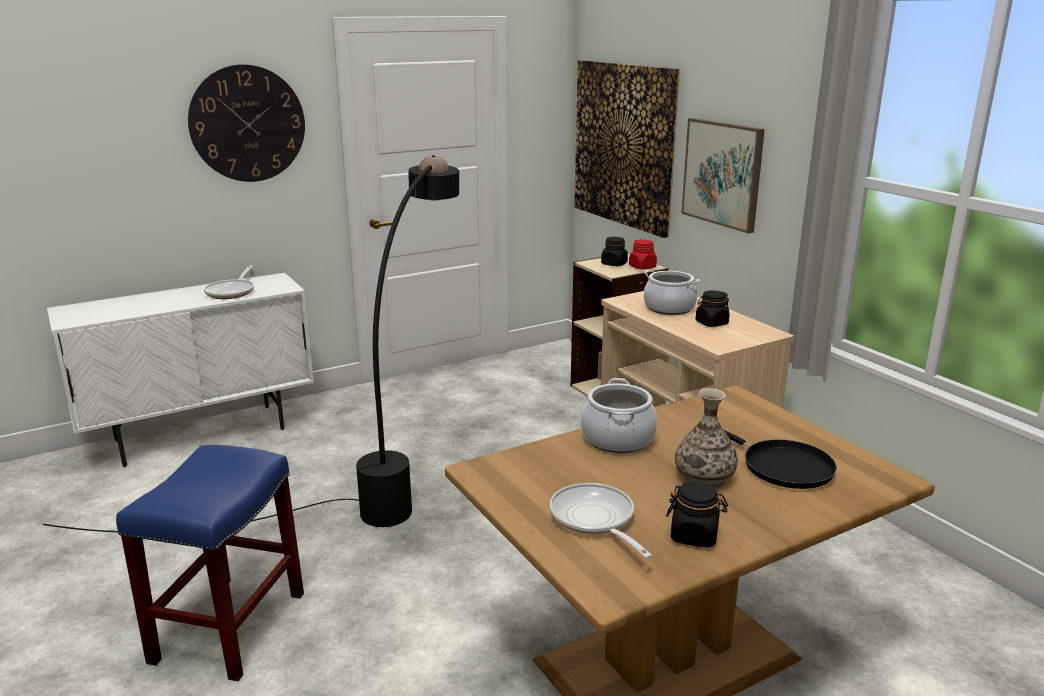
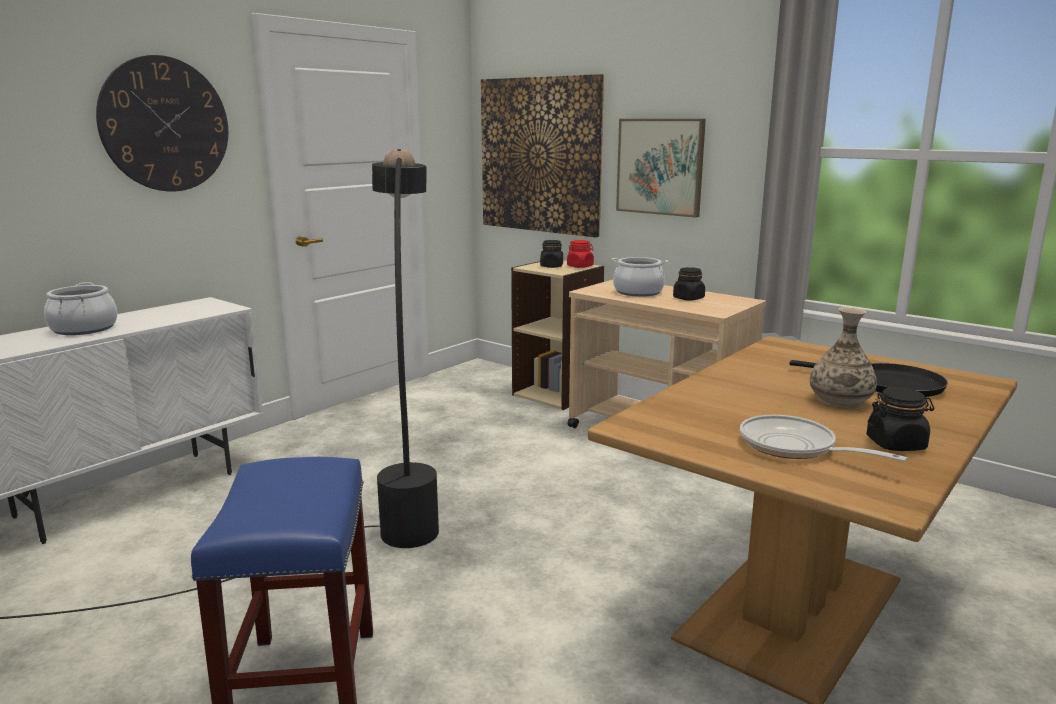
camera: 20 degrees left, 5 degrees down
(232, 292) = (164, 316): frying pan -> none
(618, 439) = (725, 384): cooking pot -> cooking pot (84, 329)

